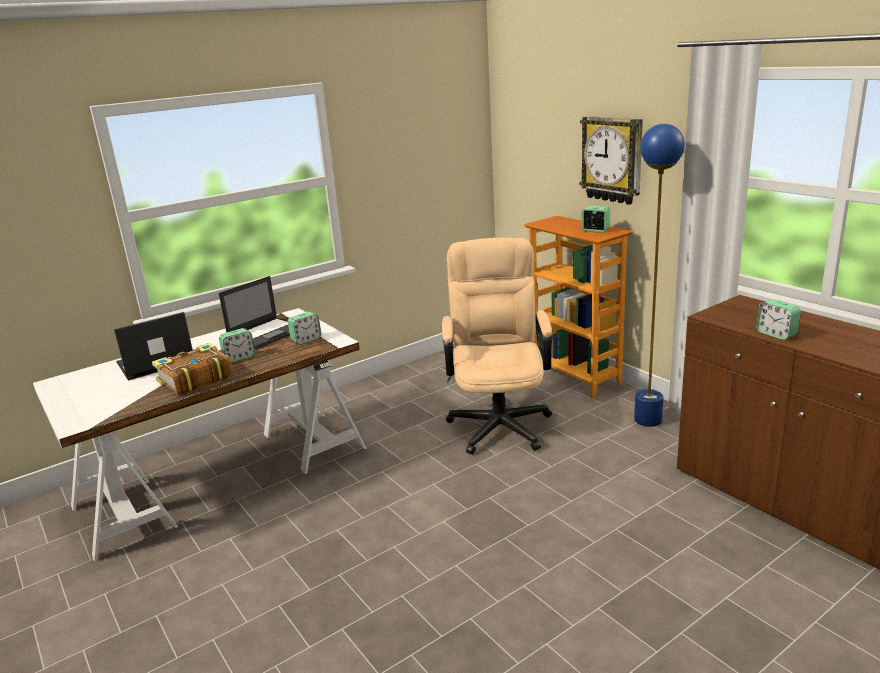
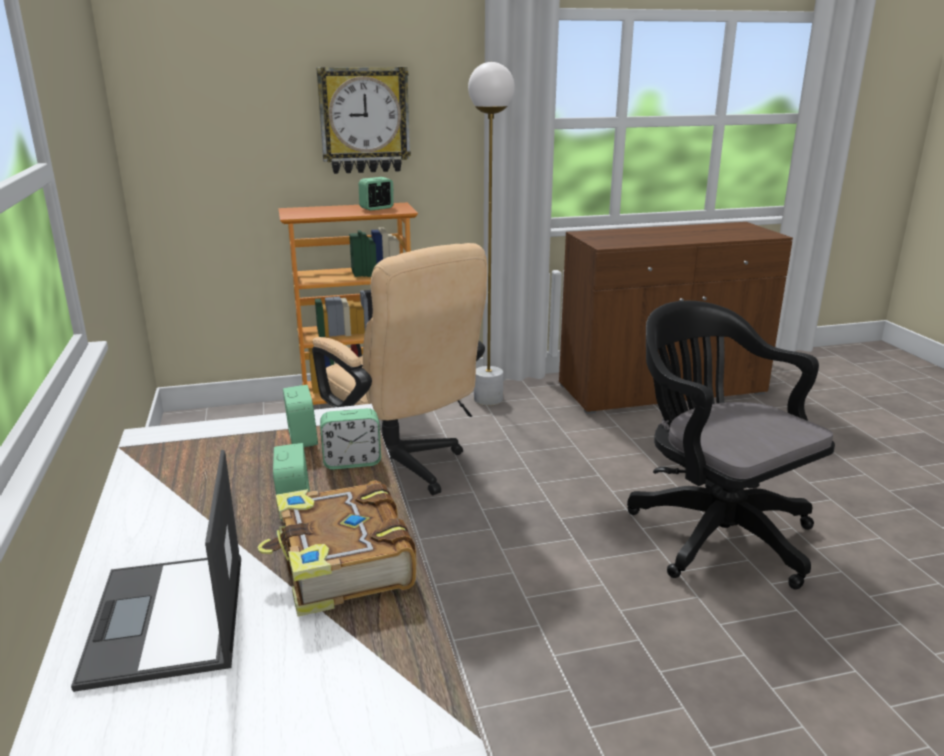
camera: 70 degrees left, 0 degrees up
(266, 333) = (209, 469): laptop -> none
(499, 421) = (401, 471): beige office chair -> beige office chair turned 150 degrees counterclockwise
(528, 576) = (713, 531): none -> black office chair
(648, 420) = (488, 399): blue floor lamp -> white floor lamp
(776, 334) = (665, 241): alarm clock -> alarm clock (352, 462)

